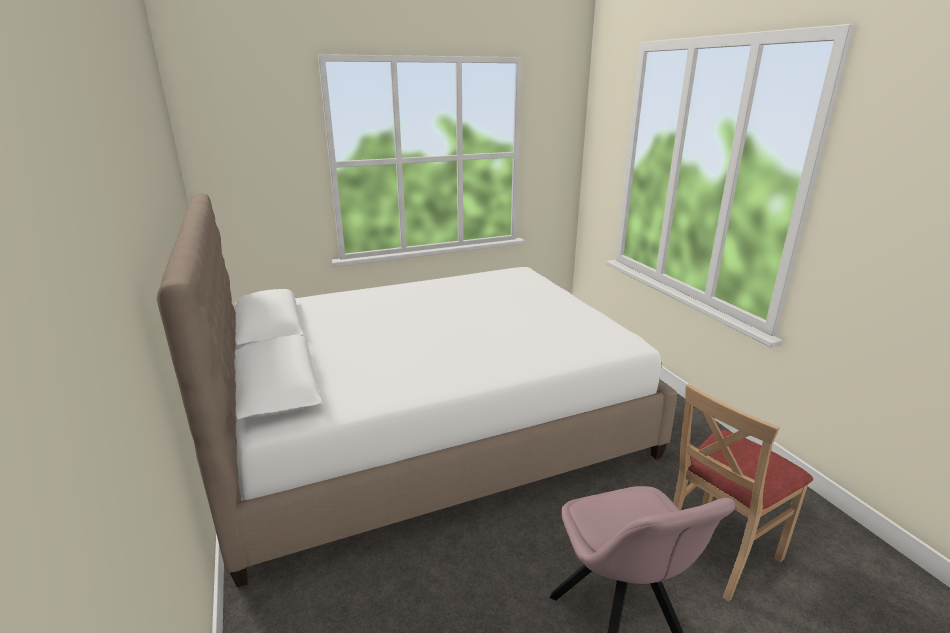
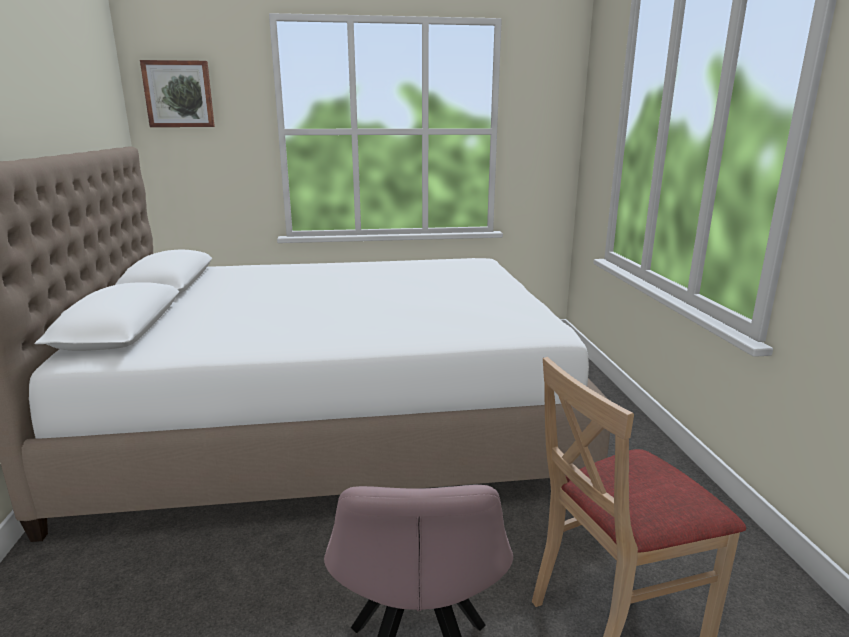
camera: 15 degrees right, 5 degrees down
(232, 134) = (179, 94): none -> picture

